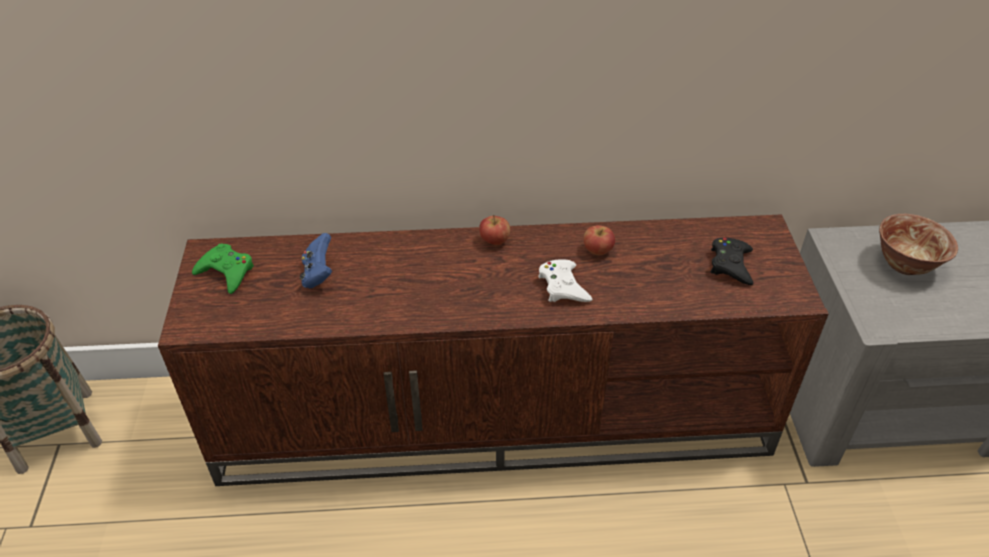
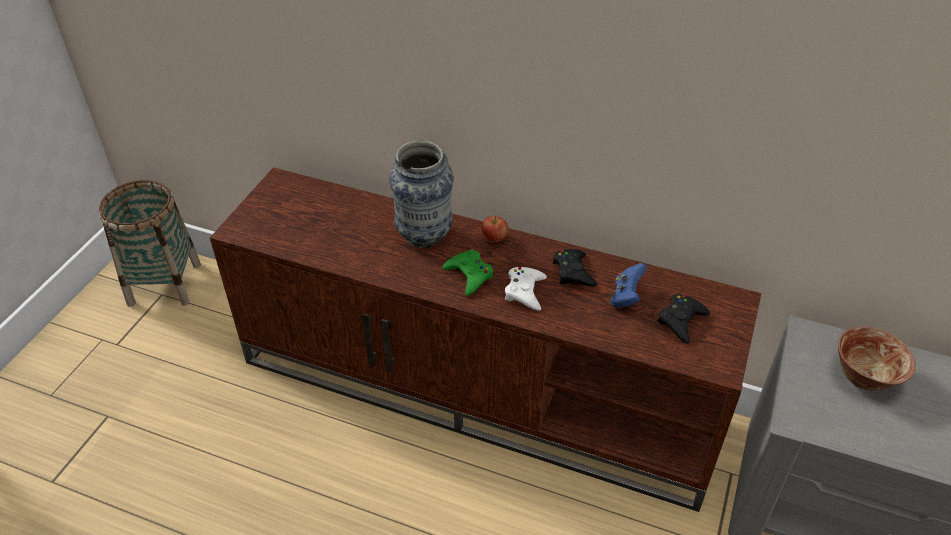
camera: 25 degrees right, 0 degrees up
(226, 272) = (284, 200): green game controller -> green game controller (469, 275)
(318, 274) = (346, 221): blue game controller -> blue game controller (626, 297)
(418, 262) = (424, 236): none -> vase
(597, 250) = (573, 272): apple -> black game controller

